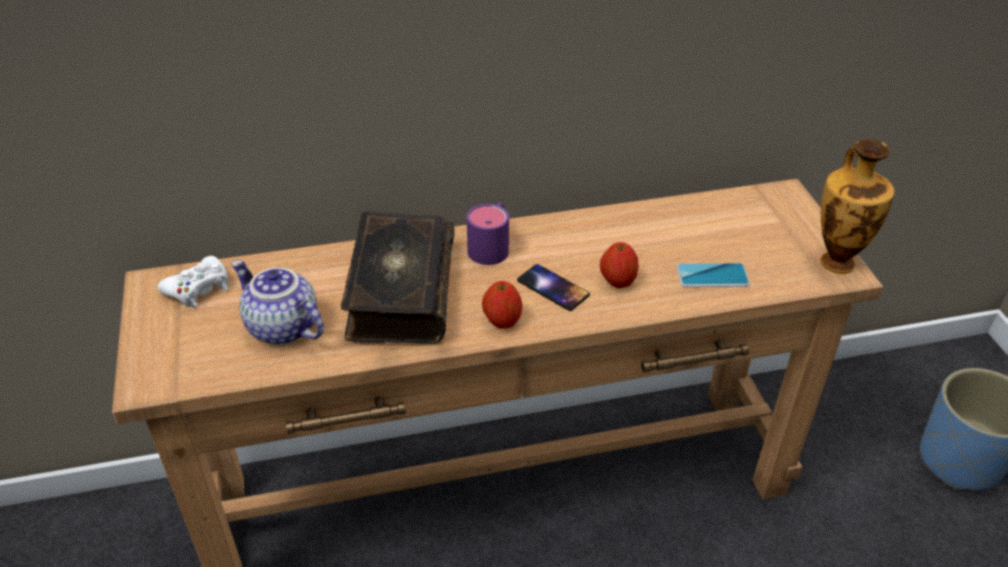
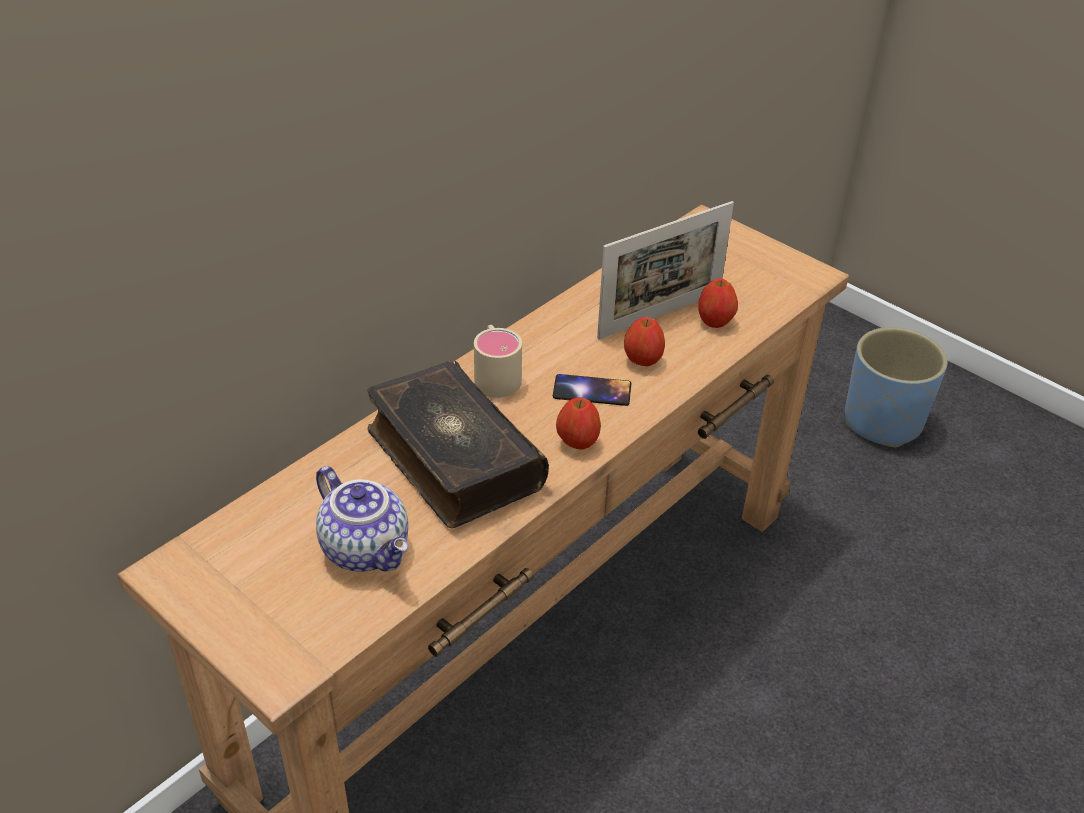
camera: 35 degrees left, 0 degrees up
(199, 288) = (230, 552): white game controller -> none
(281, 328) = (367, 549): teapot -> teapot turned 135 degrees counterclockwise
(492, 245) = (495, 374): purple mug -> beige mug
(669, 252) = (660, 315): none -> picture frame
(712, 276) = (715, 321): phone -> apple
(836, 261) = (797, 267): vase -> none

